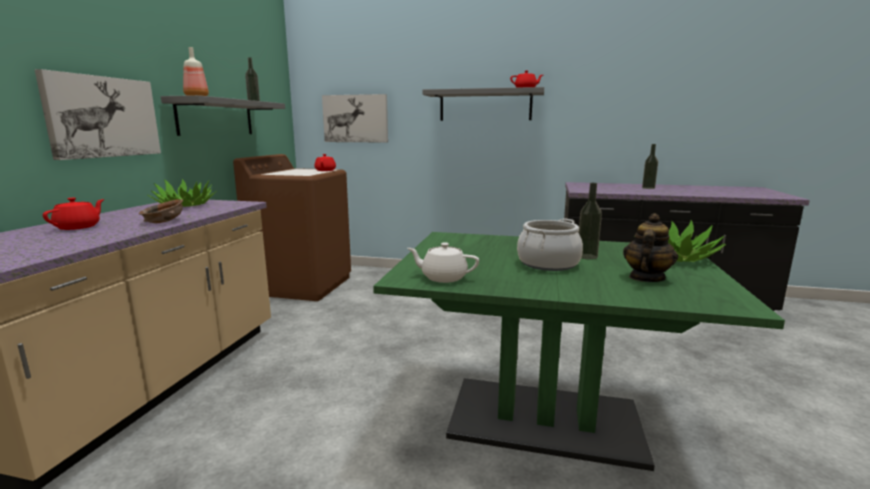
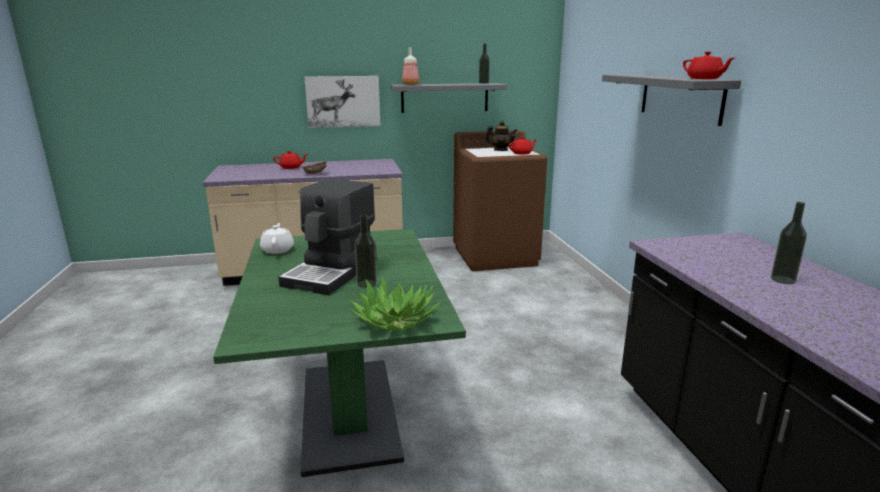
camera: 65 degrees right, 5 degrees up
(185, 205) = (367, 165): potted plant -> none
(355, 118) = (589, 100): picture -> none
(548, 263) = (333, 272): cooking pot -> coffee machine
(646, 278) = (307, 307): teapot -> teapot (500, 150)

